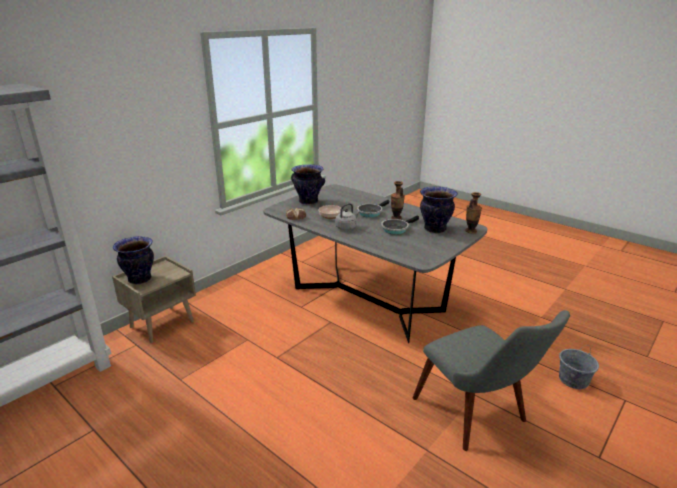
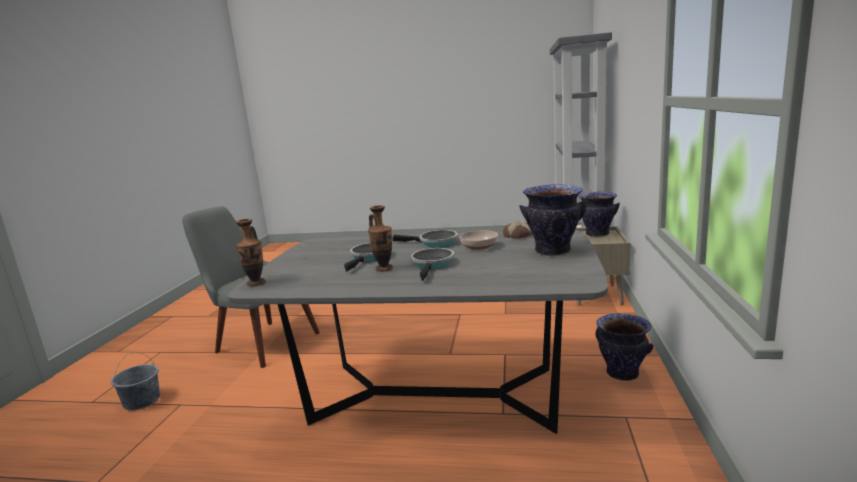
camera: 150 degrees right, 10 degrees down
(347, 227) = (435, 243): grey kettle -> frying pan
(434, 229) = (314, 271): vase -> vase (622, 373)

